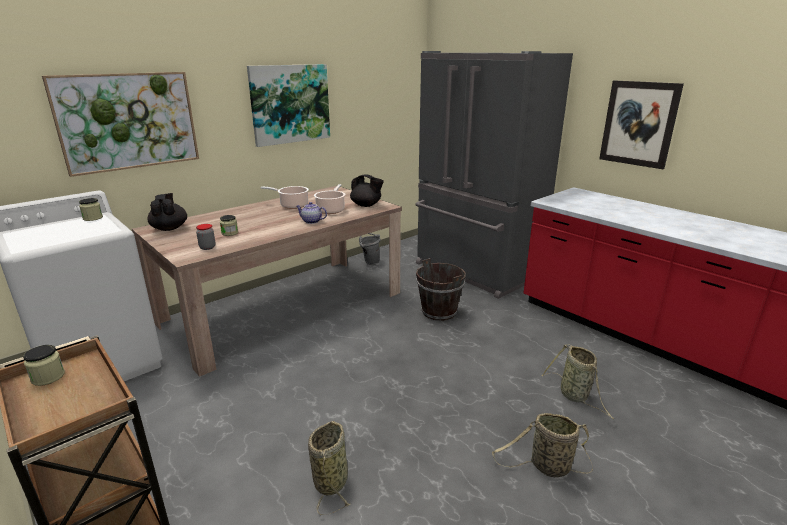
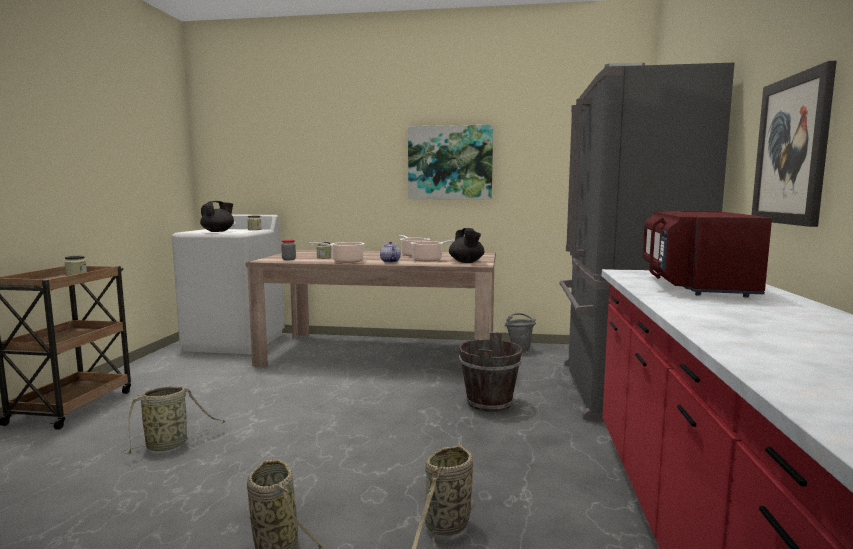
camera: 50 degrees right, 15 degrees down
(128, 121) = (308, 167): picture -> none
(169, 228) = (307, 251): black teapot -> black teapot (218, 231)
(274, 233) = (345, 261): none -> cooking pot
(607, 206) = (693, 285): none -> red microwave

